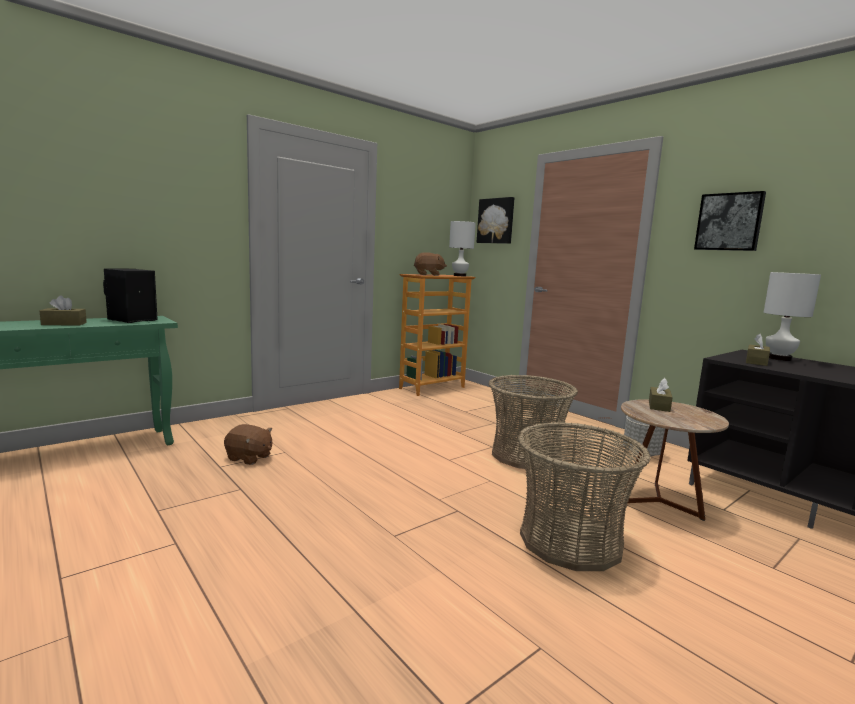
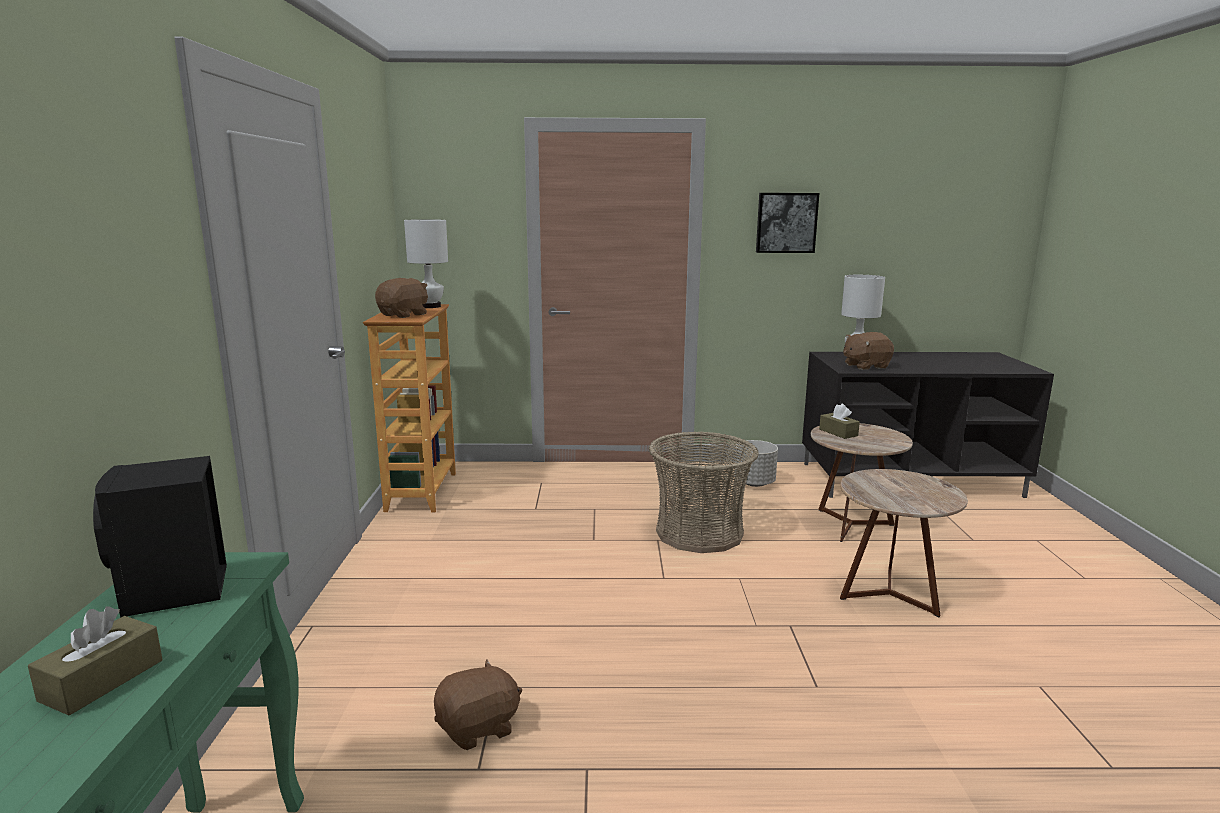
camera: 50 degrees left, 5 degrees up
(496, 221) = (456, 213): picture -> none
(571, 541) = (889, 595): basket -> brown side table
(756, 362) = (865, 366): brown tissue box -> brown plush toy

